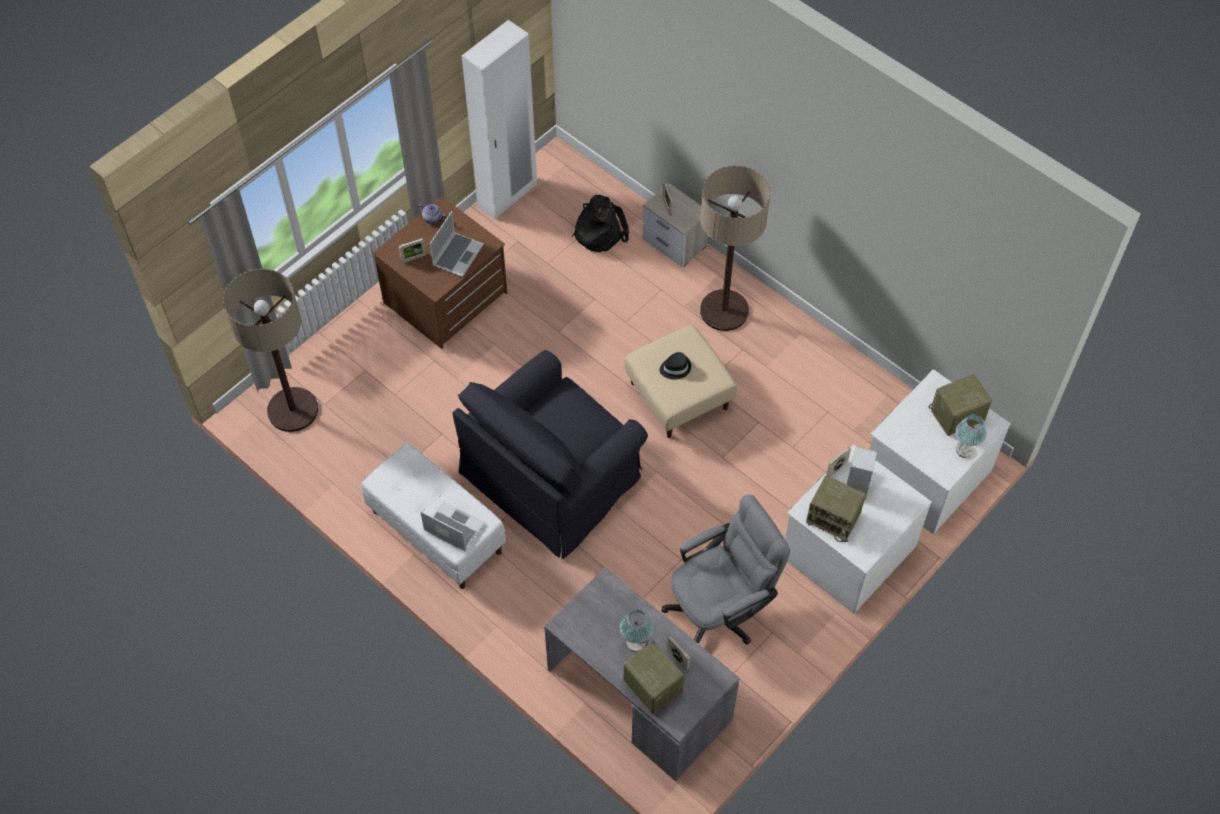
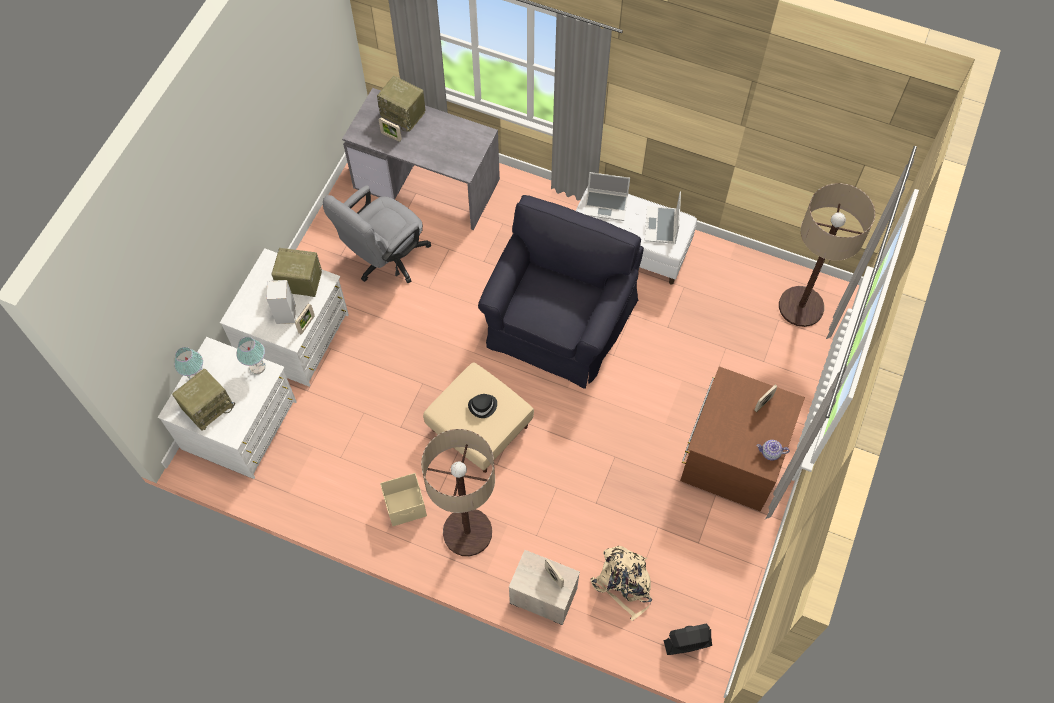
camera: 160 degrees right, 5 degrees up
(457, 255) = (725, 421): laptop -> laptop (661, 226)
(507, 196) = (735, 594): white wardrobe -> none
(567, 176) = (687, 643): none -> black fan
(599, 231) = (624, 583): black backpack -> beige backpack
(636, 643) = (425, 138): table lamp -> table lamp (257, 367)
(775, 349) = (406, 506): none -> beige storage box

